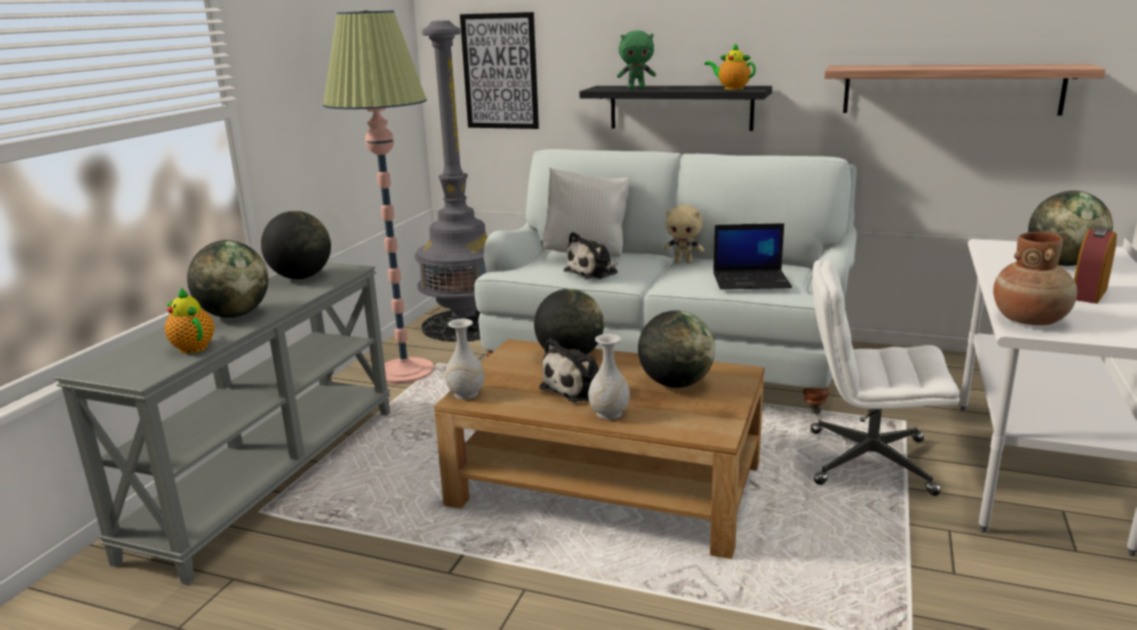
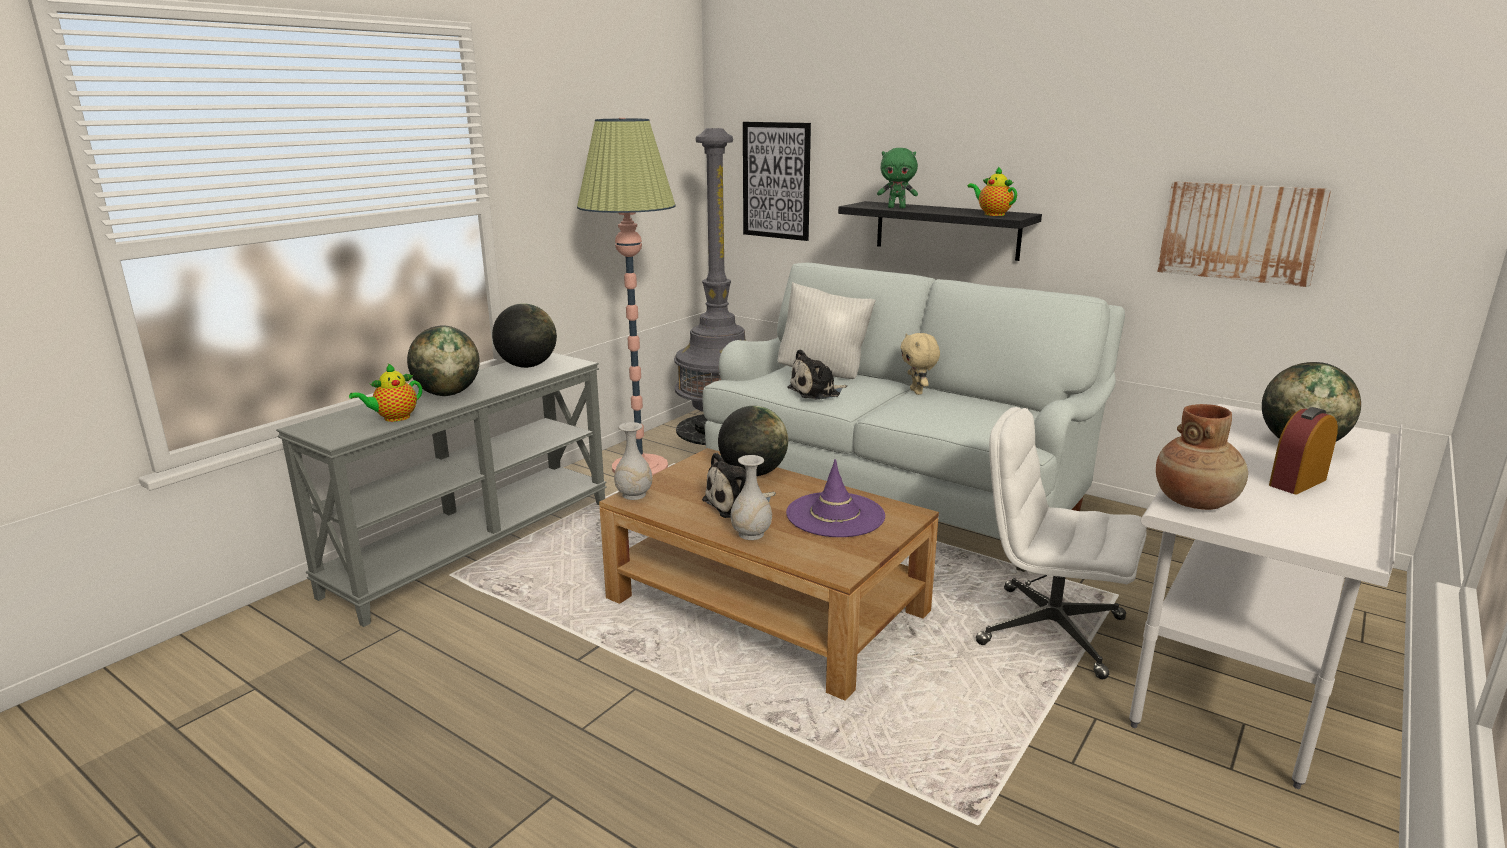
camera: 15 degrees right, 0 degrees up
(192, 347) = (394, 418): teapot -> teapot turned 105 degrees counterclockwise
(675, 384) = (835, 515): globe -> purple hat
(683, 261) = (917, 392): beige plush toy -> beige plush toy turned 45 degrees clockwise
(752, 281) = (969, 420): laptop -> none
(951, 89) = (1240, 232): shelf -> picture

